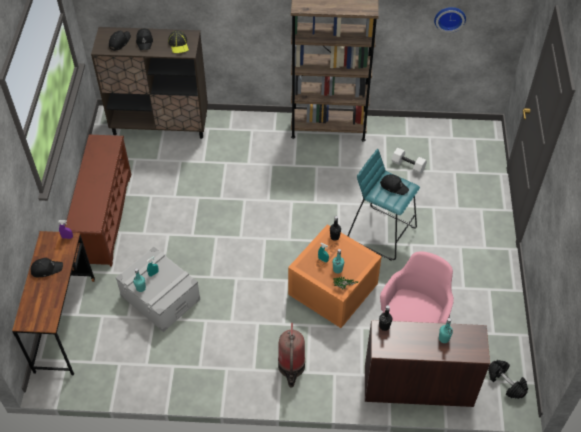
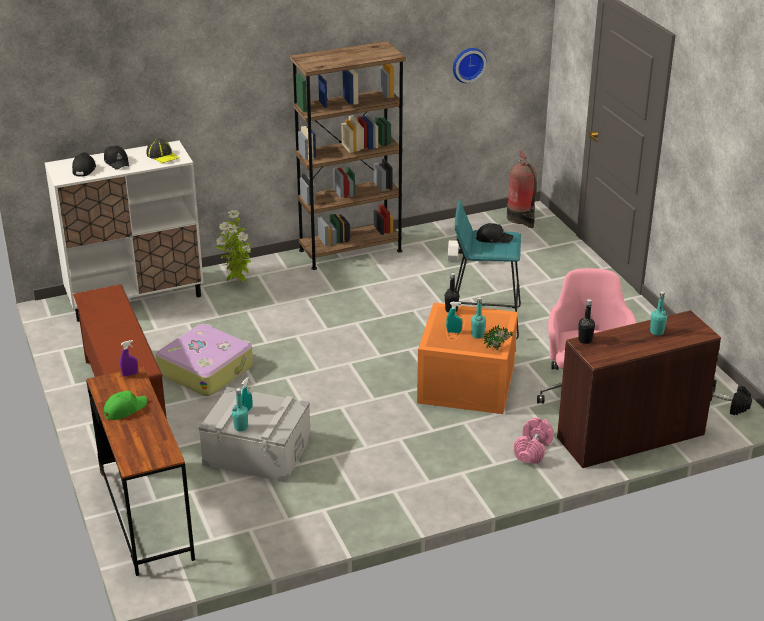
camera: 25 degrees left, 20 degrees down
(46, 269) = (124, 409): black cap -> green cap
(160, 124) = (135, 297): brown cabinet -> white cabinet
(169, 209) = (206, 369): none -> suitcase
(233, 134) = (237, 283): none -> potted plant
(291, 368) = (473, 466): fire extinguisher -> fire extinguisher (521, 218)
(341, 369) = (532, 449): none -> pink dumbbell

